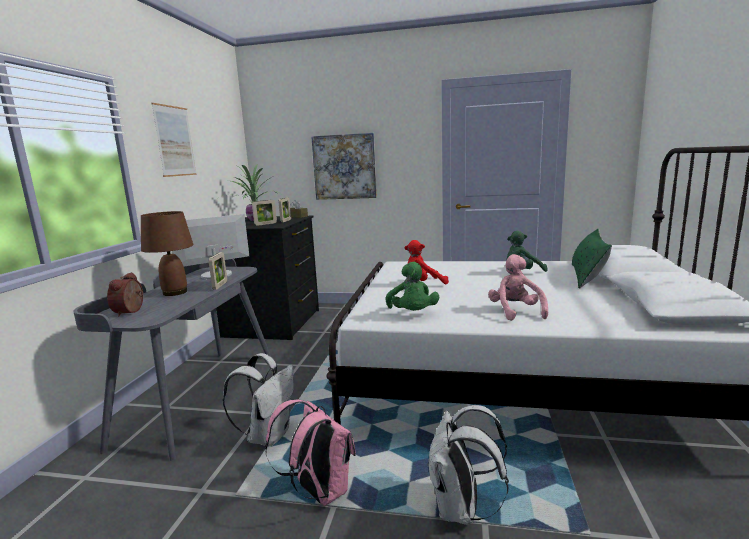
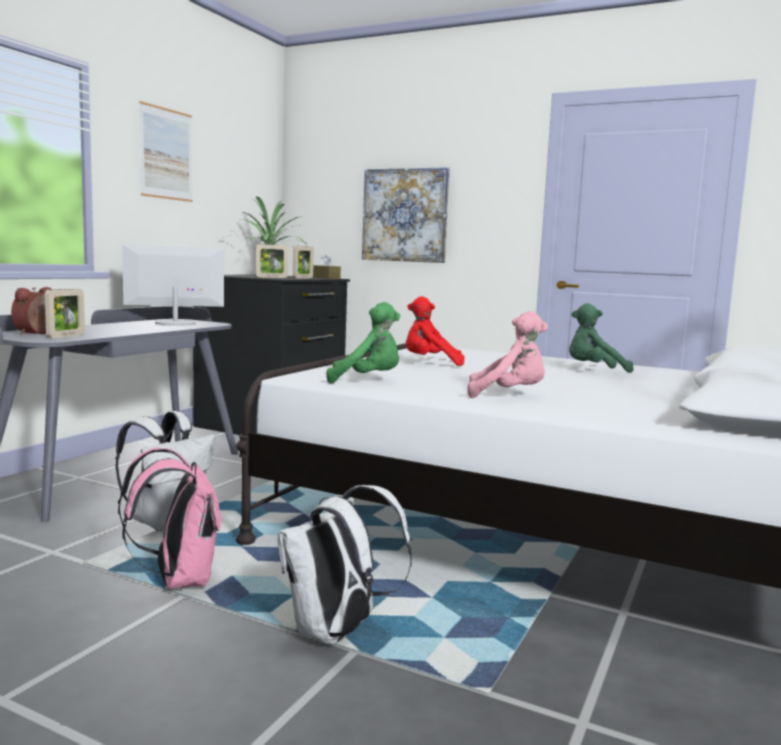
camera: 15 degrees right, 5 degrees down
(175, 292) = (107, 328): brown table lamp -> none
(220, 285) = (164, 329): picture frame -> picture frame (66, 336)
(412, 314) = (367, 380): green plush toy -> green plush toy turned 90 degrees counterclockwise
(515, 312) = (509, 395): pink plush toy -> pink plush toy turned 90 degrees clockwise
(587, 276) = (689, 384): green pillow -> none

